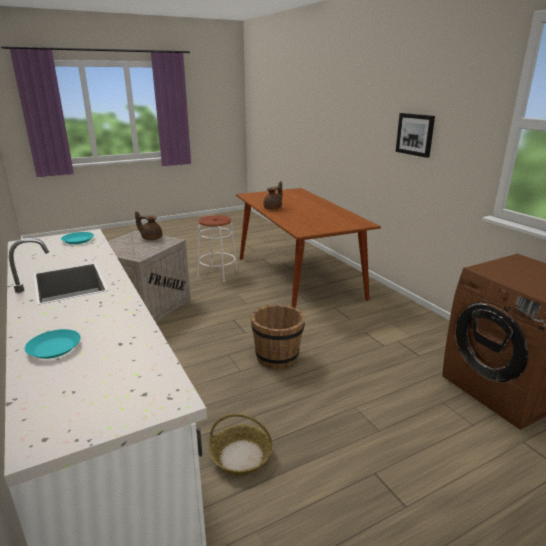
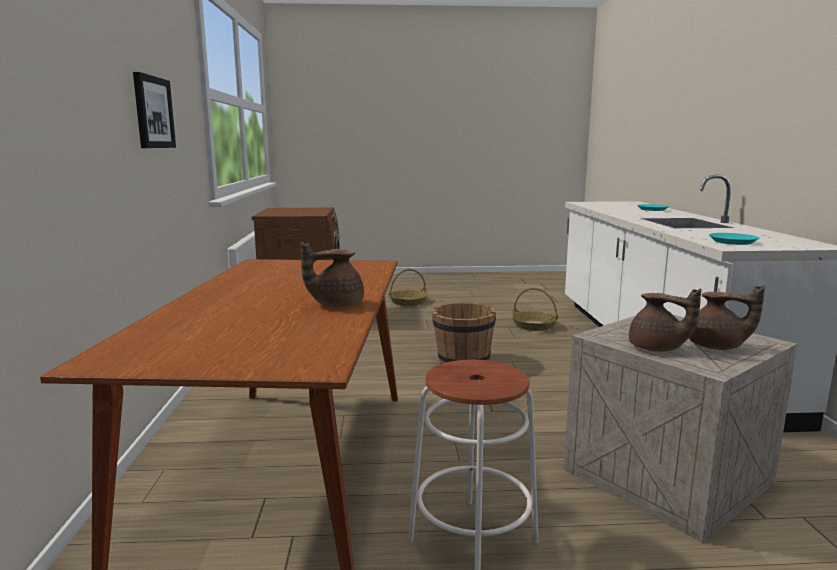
camera: 155 degrees left, 10 degrees down
(124, 242) = (717, 347): none -> brown teapot
(465, 488) = (408, 302): none -> basket

